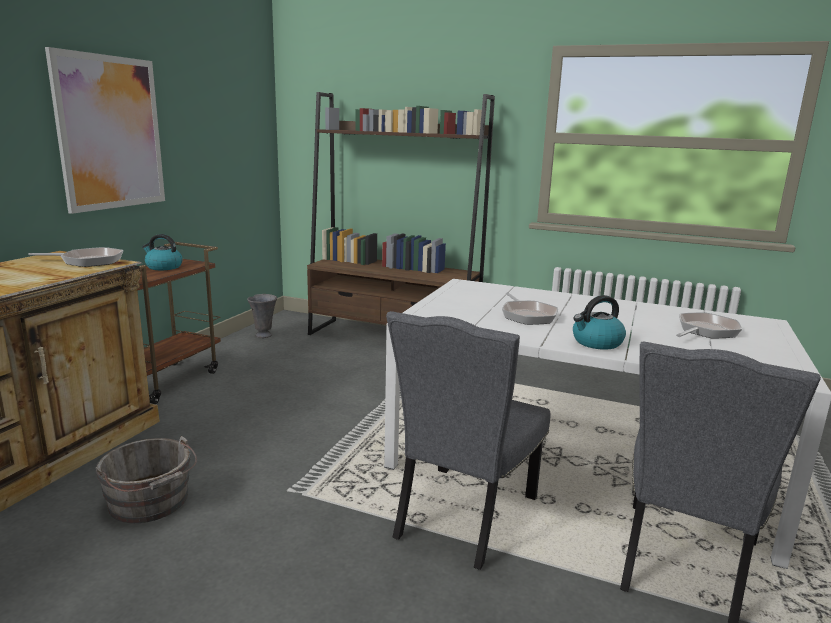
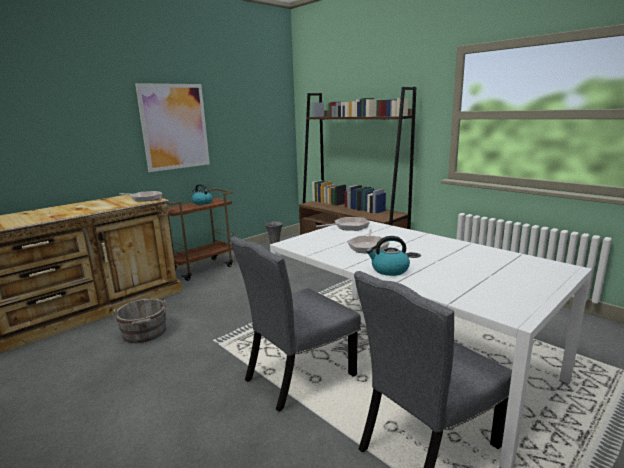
camera: 25 degrees right, 0 degrees up
(705, 331) = (494, 270): frying pan -> frying pan (349, 227)

